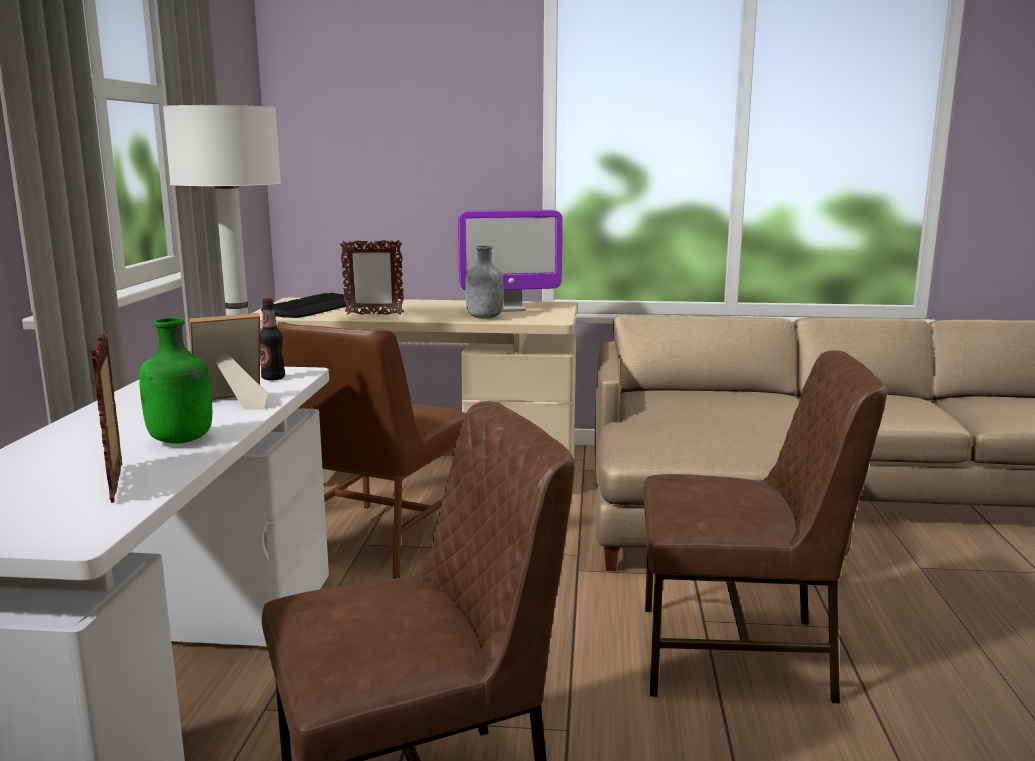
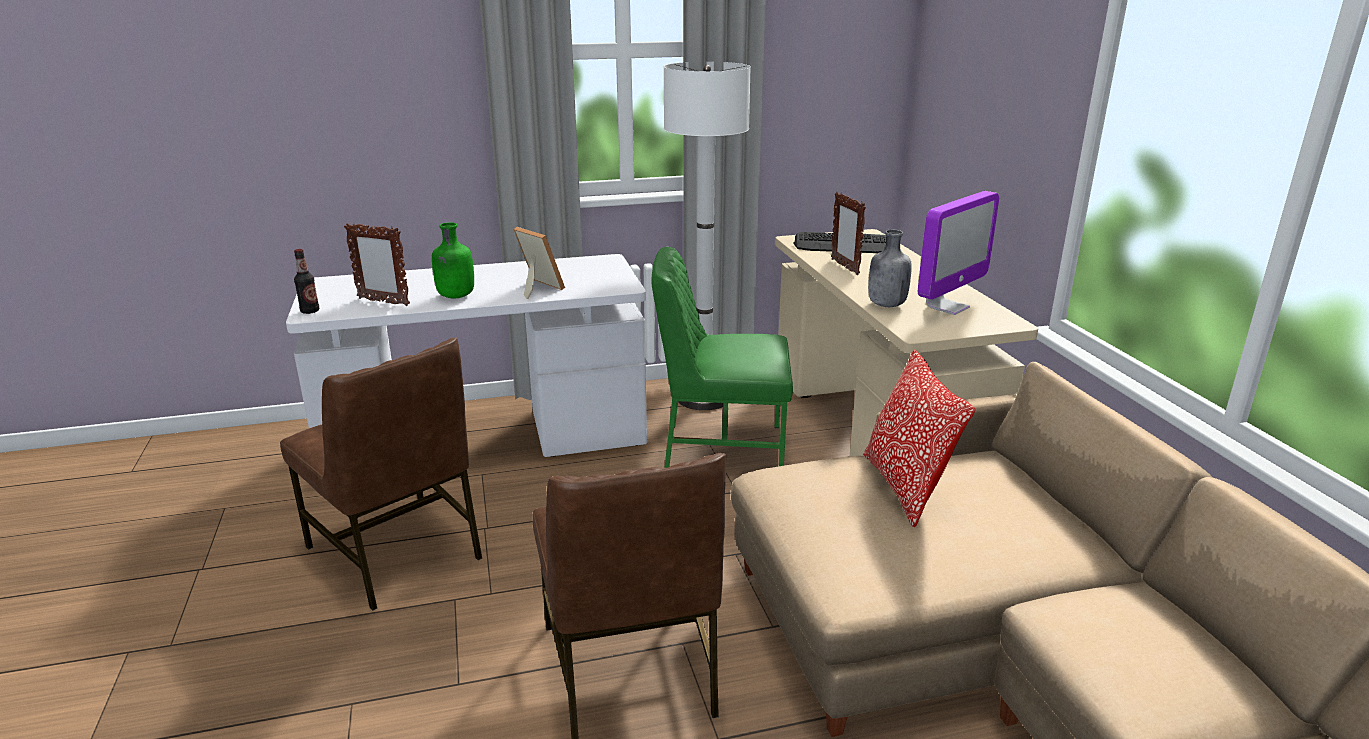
camera: 70 degrees right, 10 degrees up
(118, 482) = (383, 302): picture frame -> picture frame turned 120 degrees counterclockwise
(273, 378) = (602, 284): bottle -> bottle (310, 311)
(380, 540) = (721, 449): brown chair -> green chair
(510, 309) = (947, 307): monitor -> monitor turned 105 degrees counterclockwise
(680, 415) = (906, 487): none -> pillow

